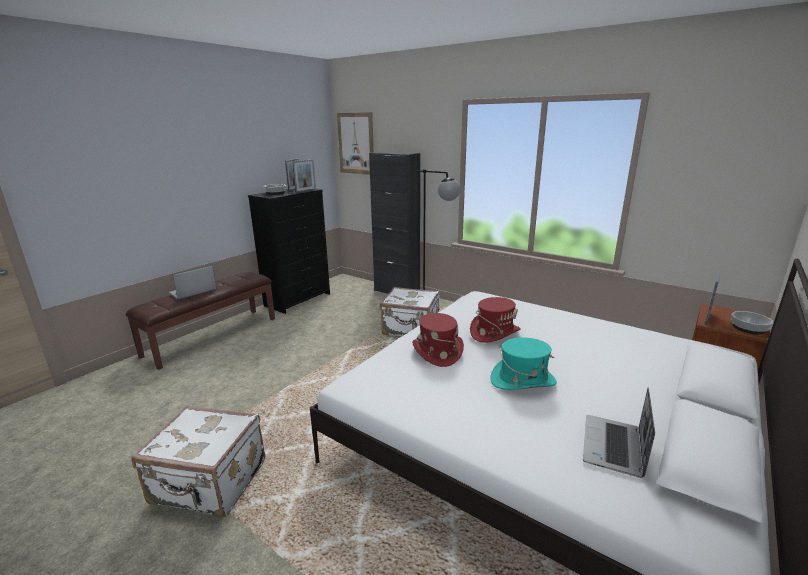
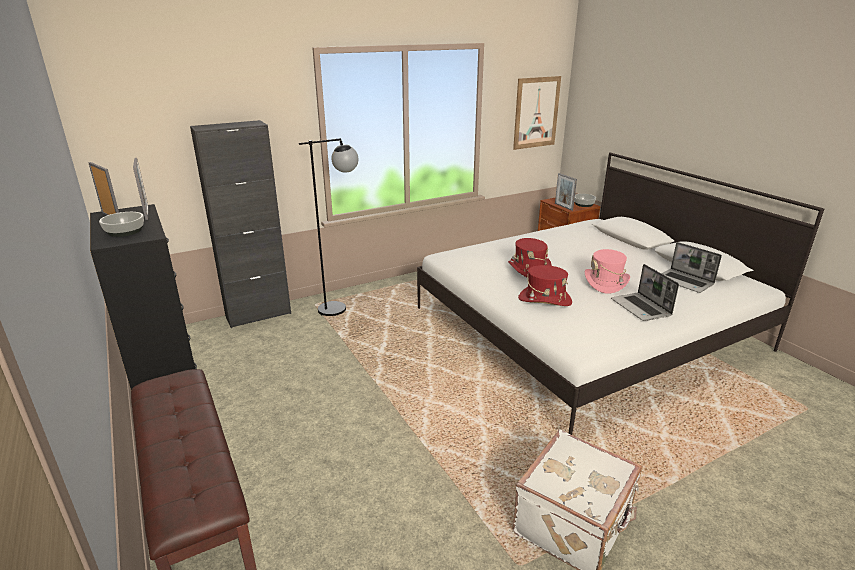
camera: 65 degrees left, 5 degrees up
(193, 292) = (177, 448): laptop -> laptop (641, 308)
(356, 143) = (126, 119): picture -> picture (536, 112)
(411, 329) = (366, 332): white suitcase -> none
(523, 381) = (605, 282): turquoise hat -> pink hat

